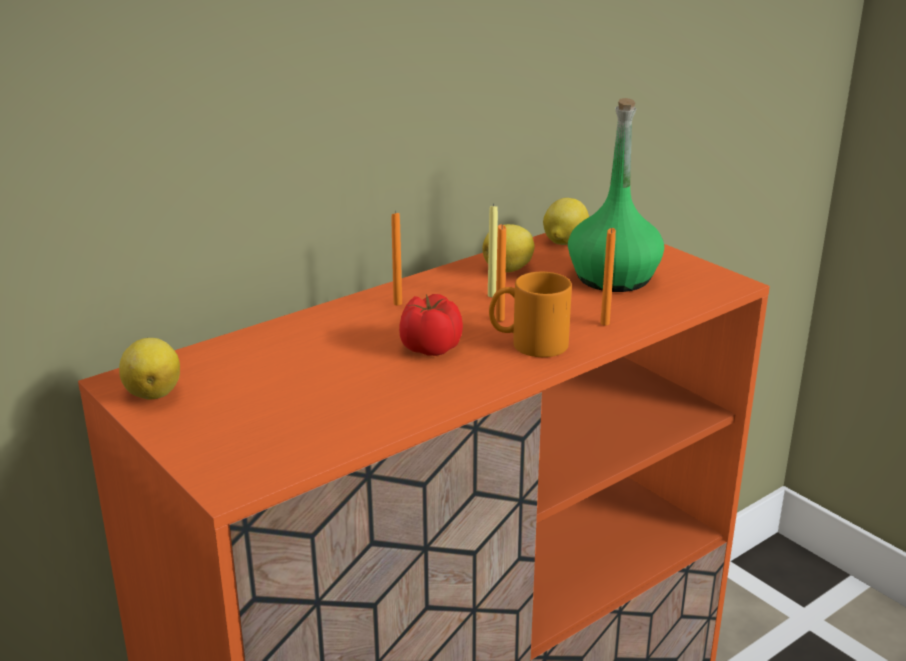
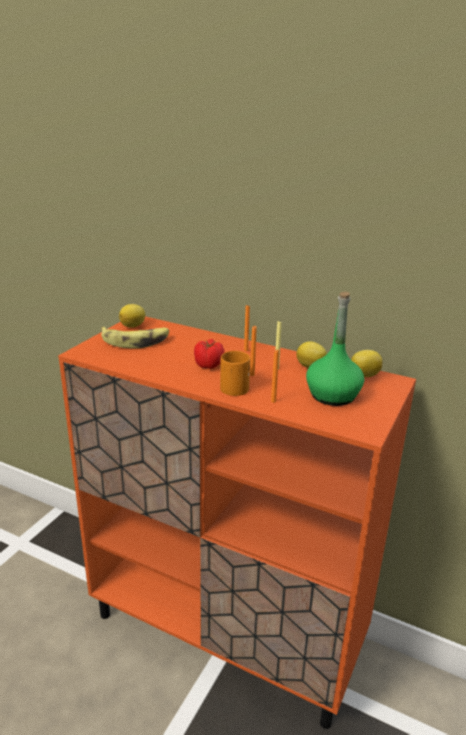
camera: 65 degrees right, 0 degrees up
(242, 403) = (136, 341): none -> banana

